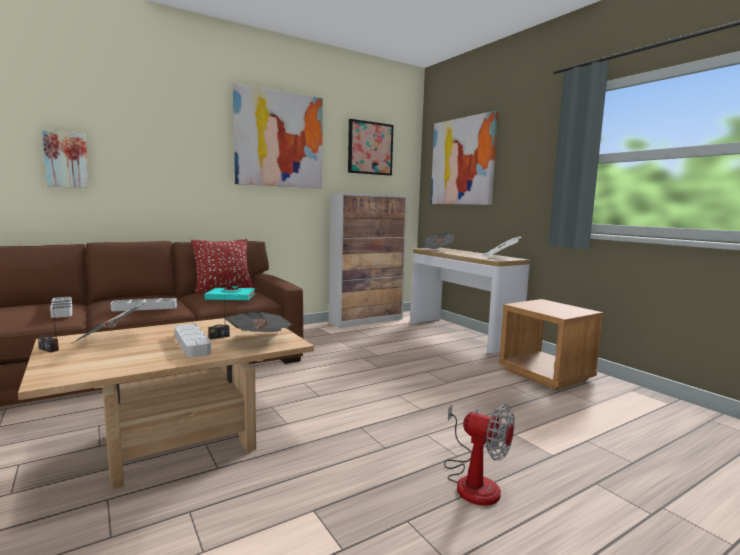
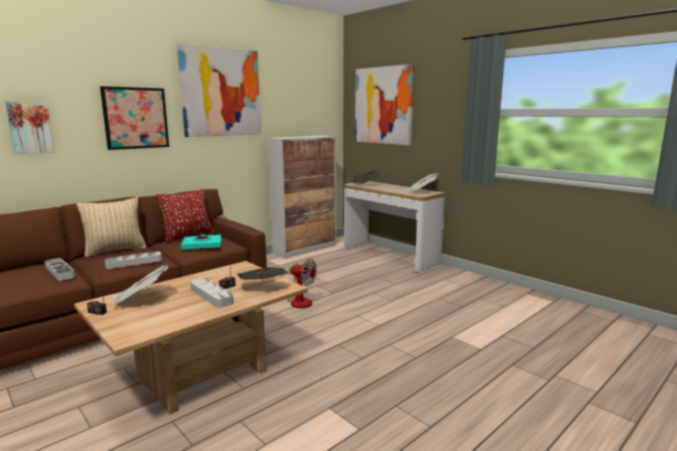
camera: 10 degrees left, 5 degrees up
(138, 296) = (115, 251): none -> beige pillow
(370, 148) = (300, 94): picture -> picture (135, 118)
(473, 481) = (431, 373): fan -> fan (300, 300)
(546, 374) = (464, 286): brown nightstand -> none

